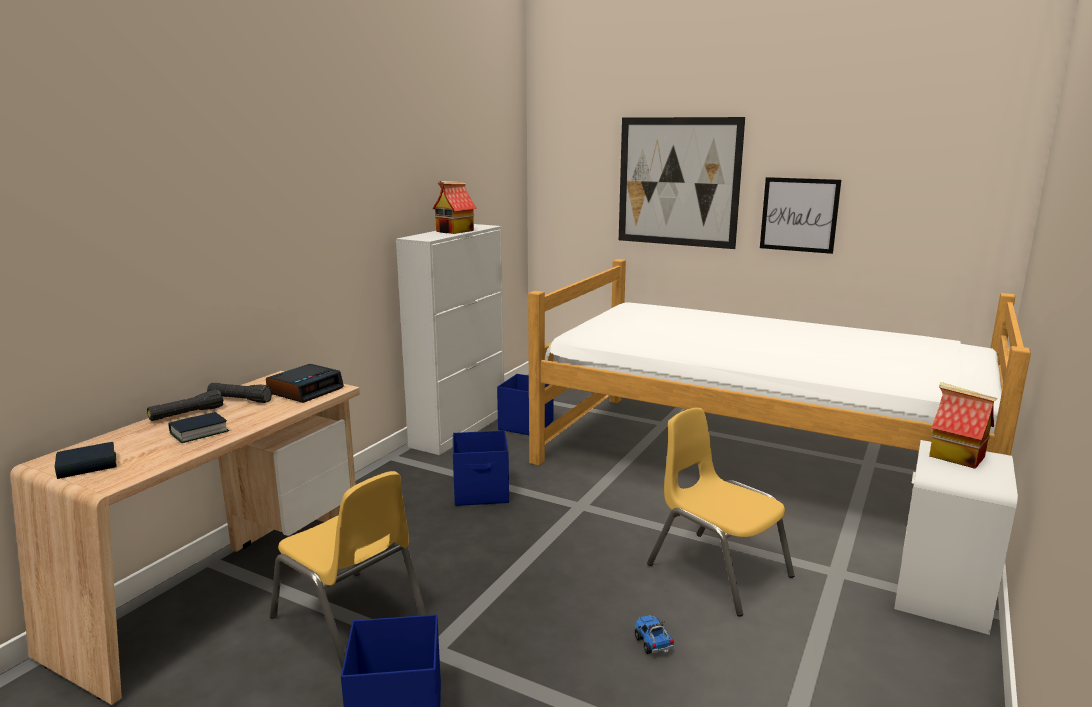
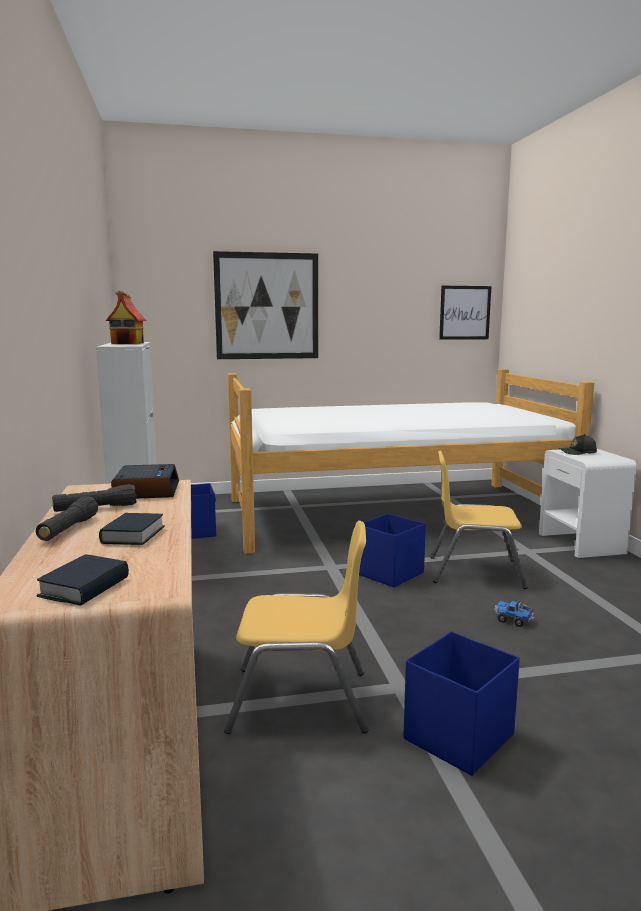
camera: 40 degrees left, 5 degrees down
(482, 493) = (243, 582): blue storage box -> blue storage box (391, 573)
(799, 215) = (363, 328): picture -> picture (465, 312)
(955, 456) = (578, 452): toy house -> black cap

